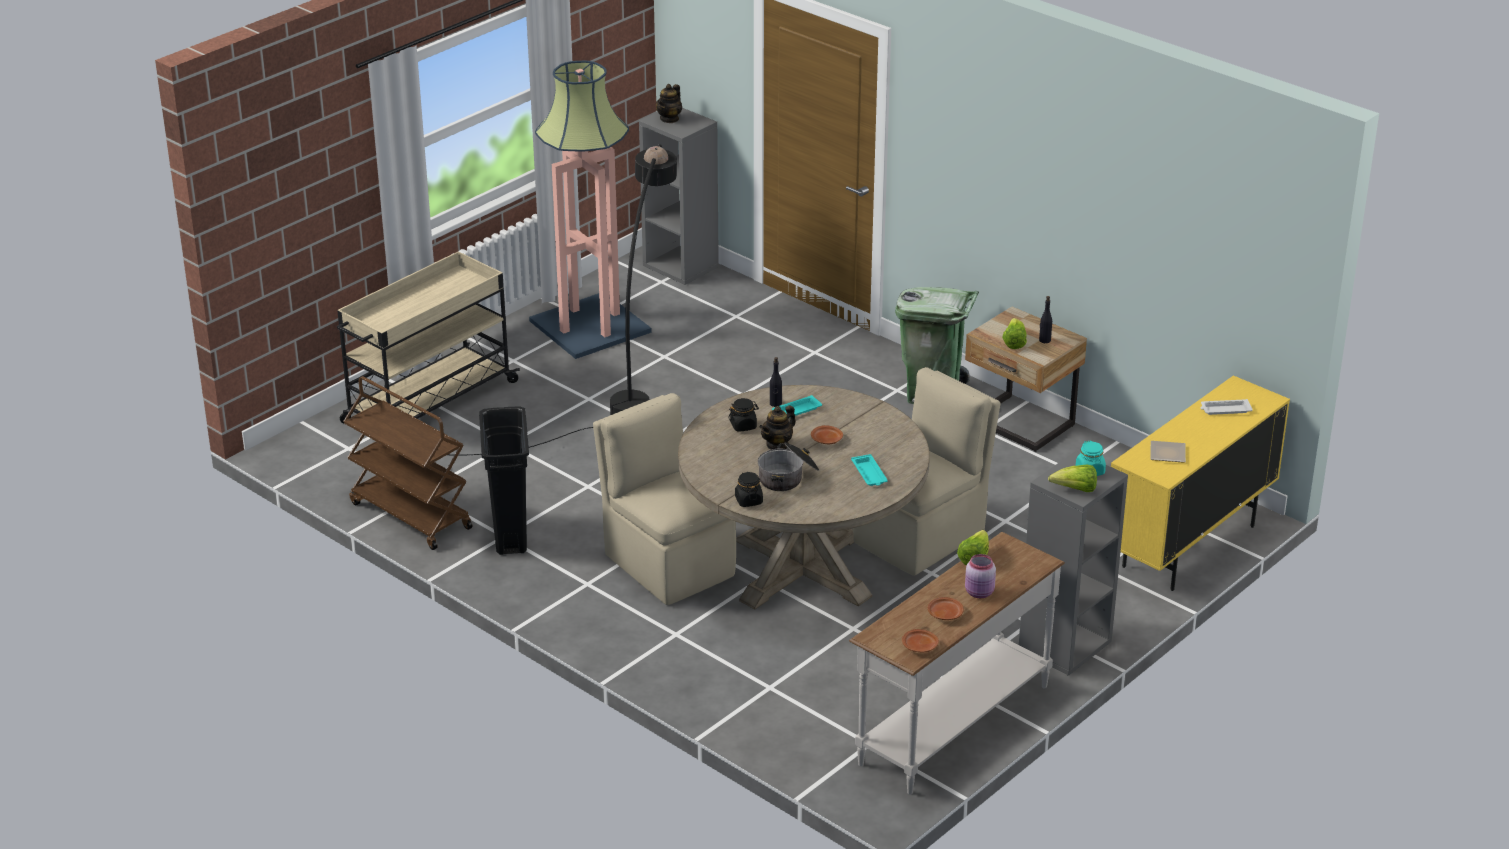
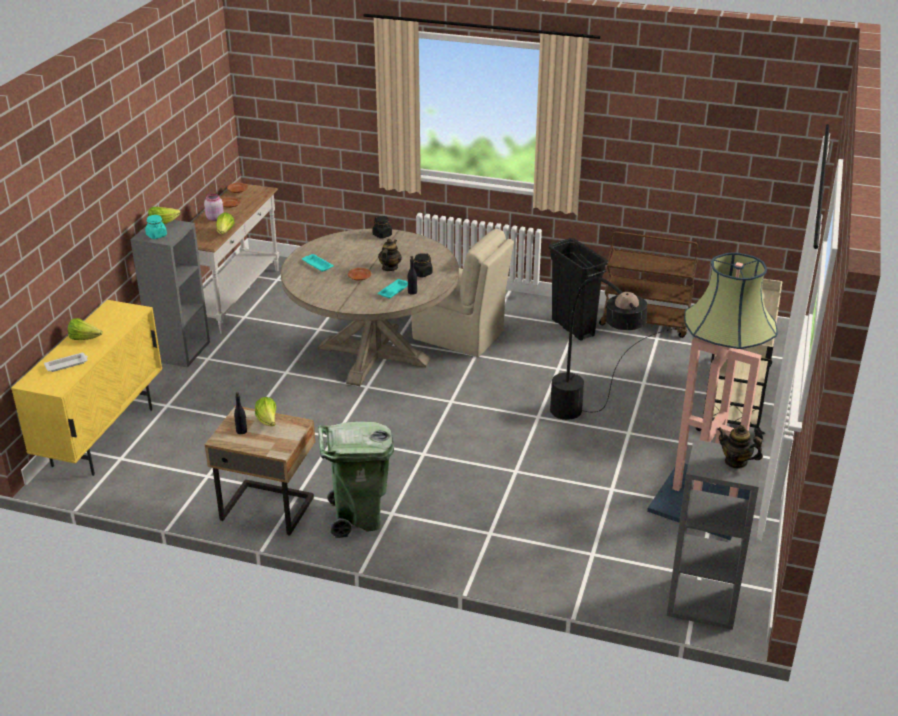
camera: 155 degrees right, 0 degrees up
(669, 119) = (736, 462): teapot -> teapot turned 60 degrees counterclockwise
(788, 477) = (368, 252): cooking pot -> none
(922, 536) = (305, 394): beige chair -> none
(1168, 454) = (109, 321): plate -> none
(1202, 438) = (84, 338): none -> lettuce

